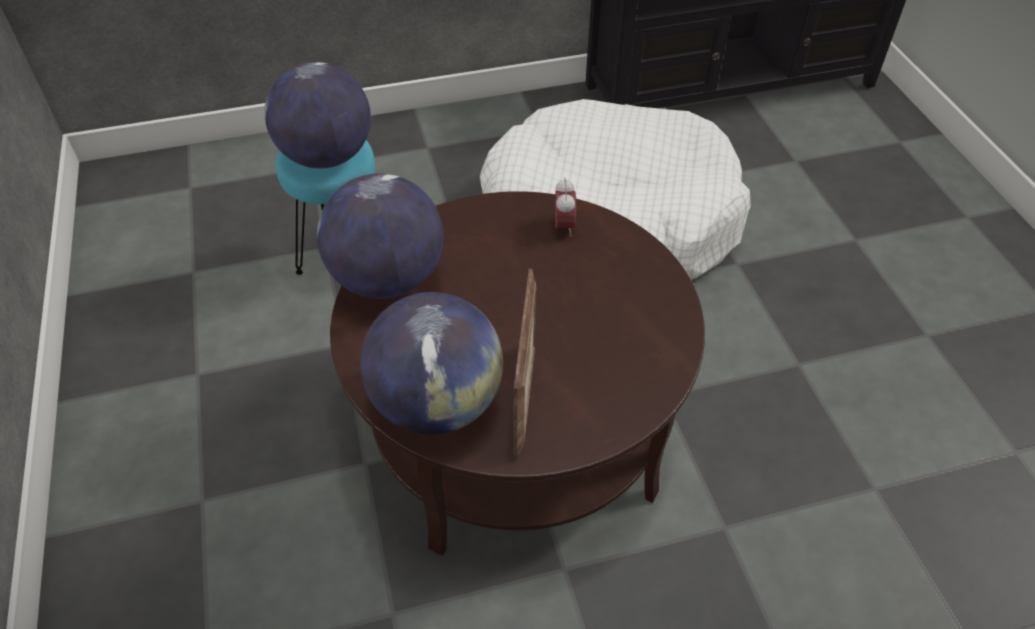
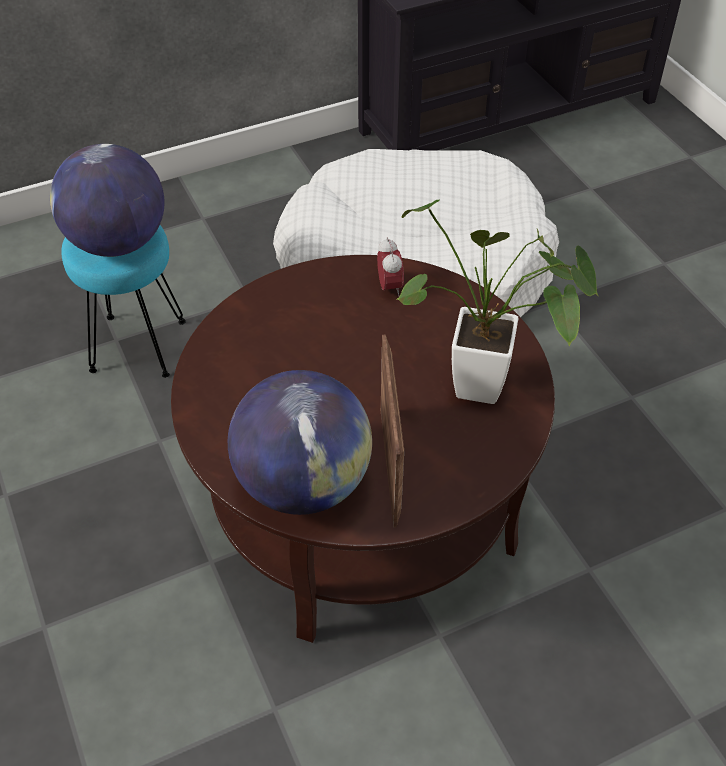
camera: 10 degrees left, 0 degrees up
(387, 279) = (221, 364): globe -> none
(640, 338) = (491, 390): none -> potted plant

